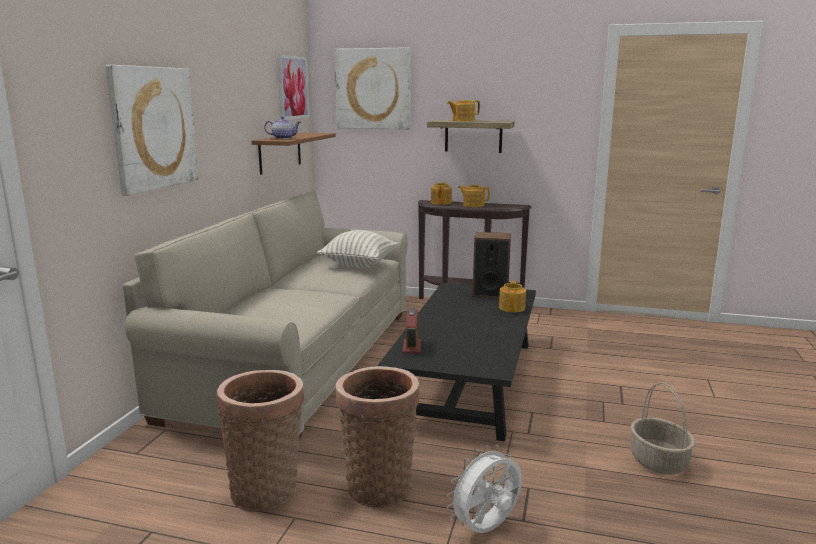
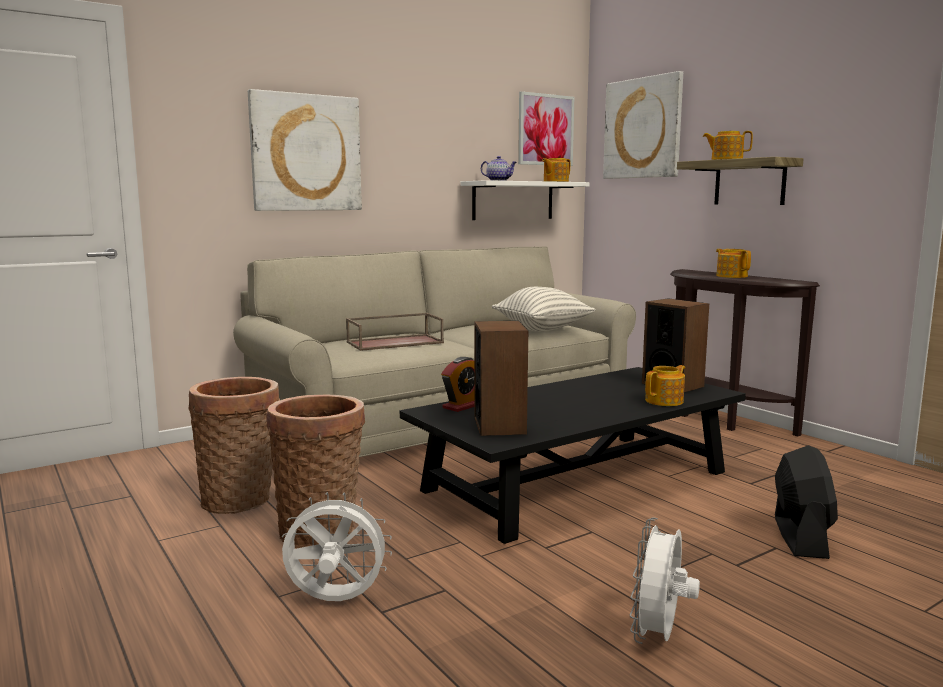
camera: 40 degrees right, 5 degrees down
(280, 152) = (513, 200): brown shelf -> white shelf
(287, 303) = (395, 342): none -> brown tray
(440, 203) = (696, 272): teapot -> teapot (555, 181)
(469, 356) = (500, 425): none -> speaker
(619, 375) = (800, 537): none -> black fan
(659, 462) = (659, 637): basket -> white fan

